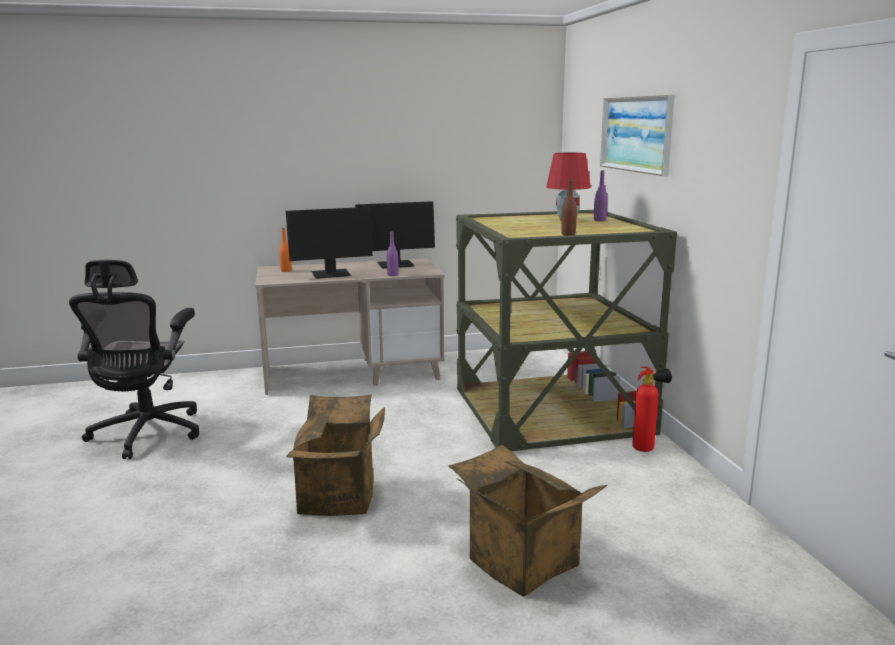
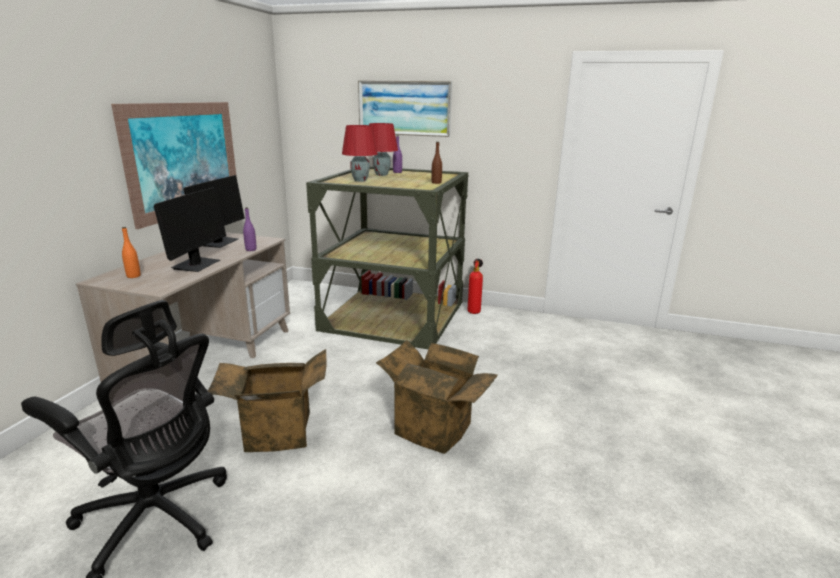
camera: 60 degrees left, 5 degrees up
(394, 181) = (184, 159): none -> picture
(513, 221) = (360, 180): none -> red table lamp
(518, 563) = (568, 388): cardboard box -> cardboard box (276, 434)

